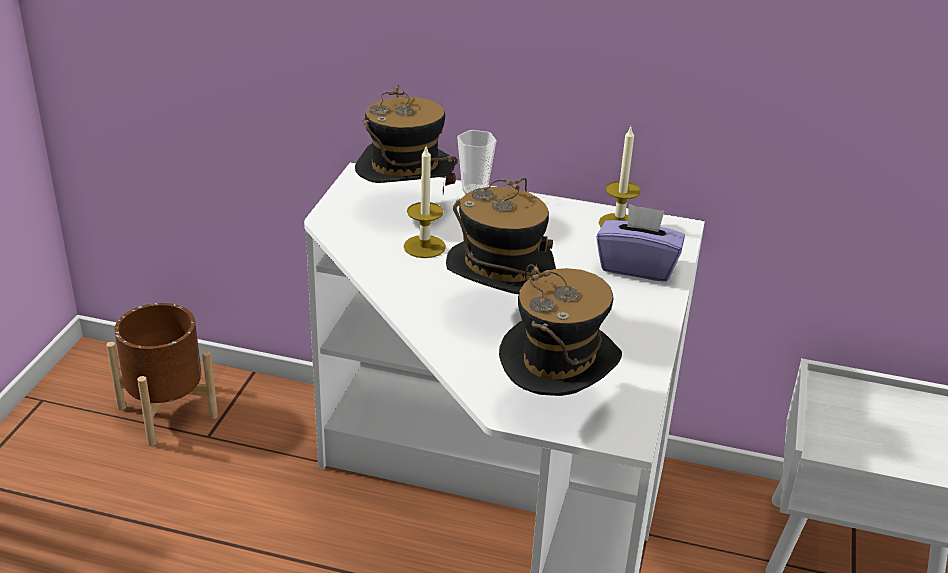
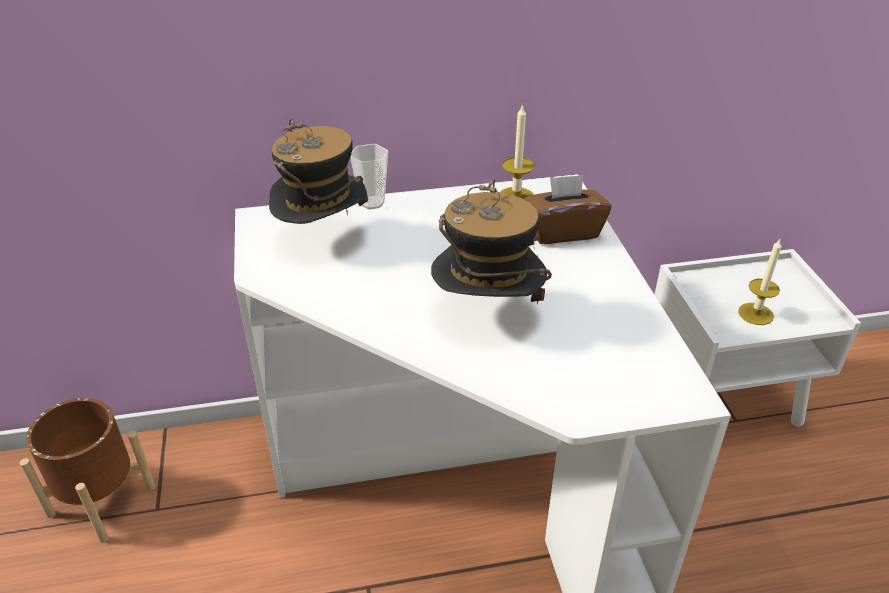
camera: 25 degrees left, 5 degrees up
(424, 246) = (370, 271): candle -> candle (755, 314)
(555, 406) = (611, 391): hat -> none
(637, 266) = (563, 231): purple tissue box -> brown tissue box

